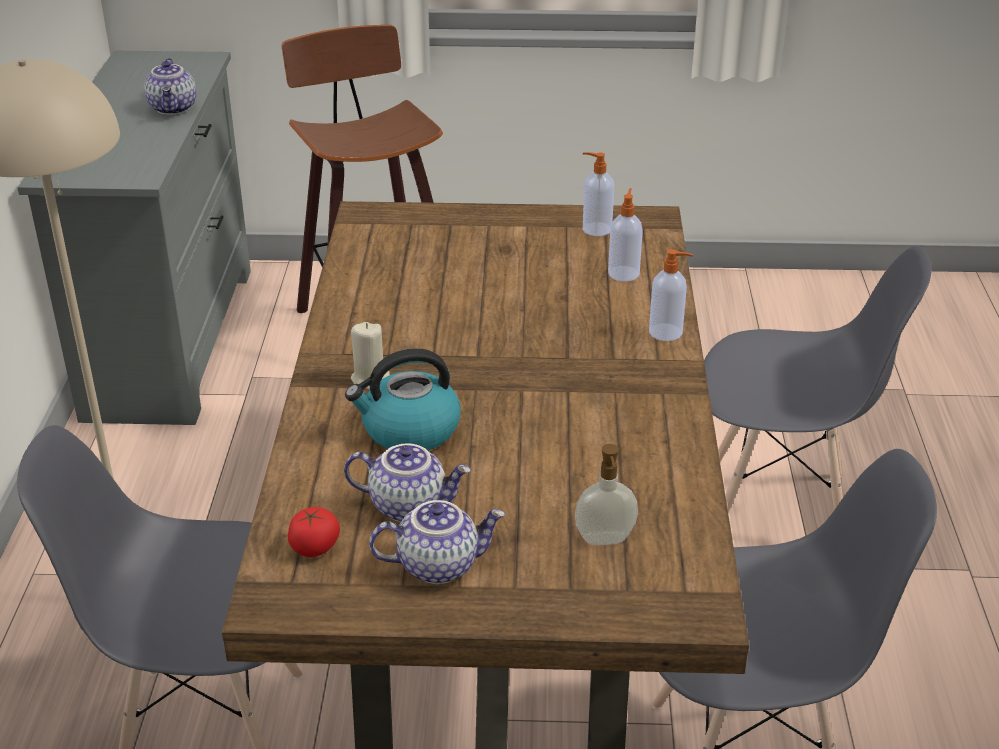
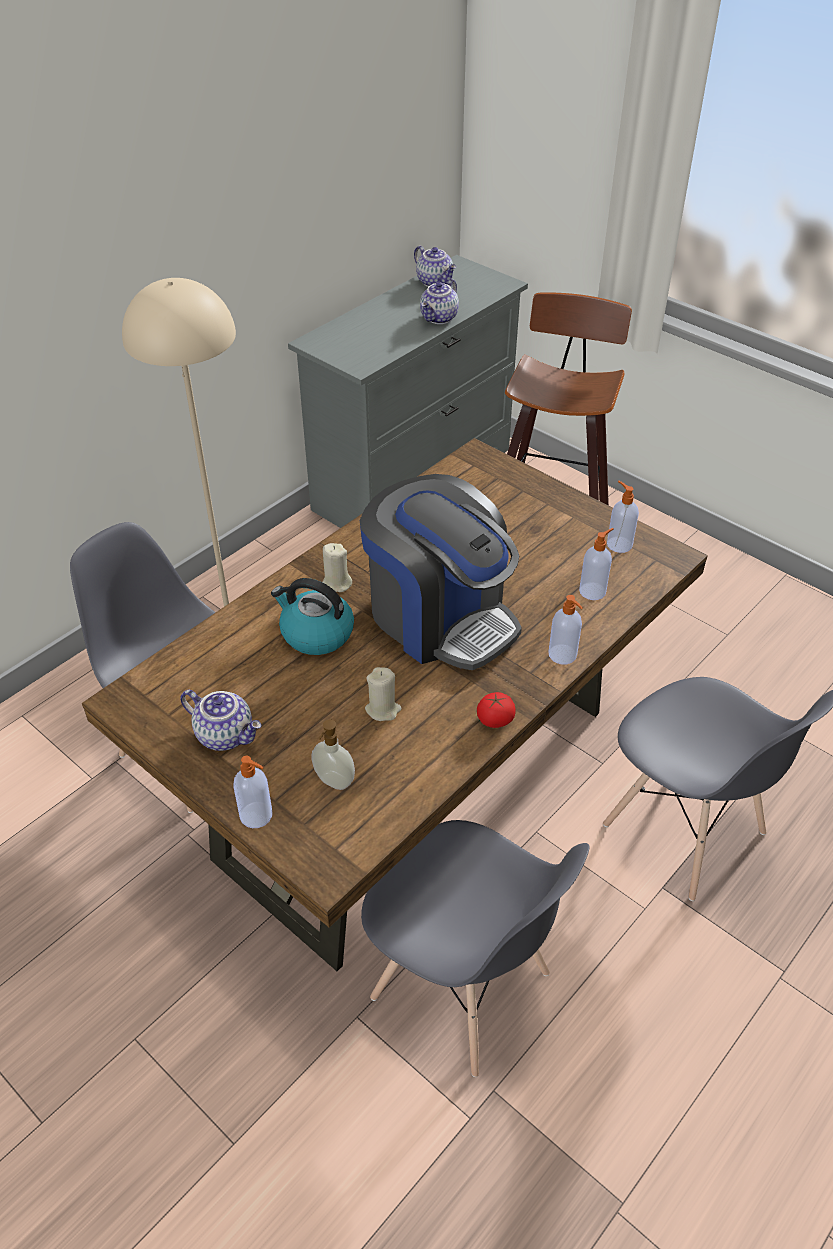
camera: 40 degrees right, 10 degrees up
(315, 547) = (179, 680): tomato -> tomato (495, 720)
(409, 505) = (257, 685): teapot -> teapot (435, 282)
(516, 357) = (440, 618): none -> coffee machine
(567, 457) = (383, 709): none -> beige candle
(572, 612) = (257, 816): none -> soap dispenser

